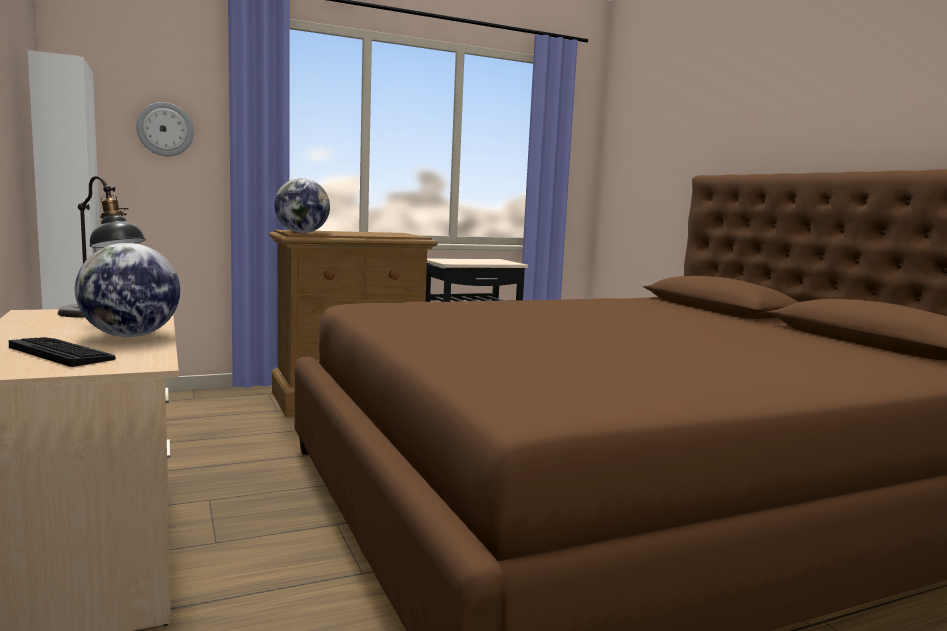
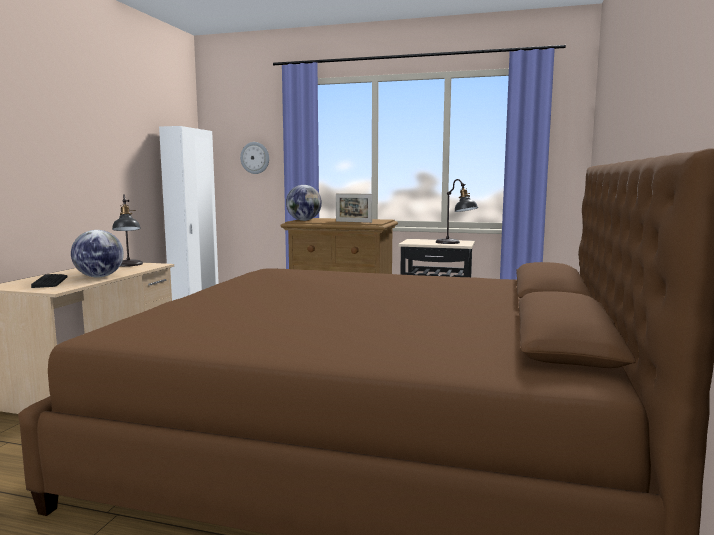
camera: 40 degrees right, 0 degrees up
(381, 235) = (353, 222): none -> picture frame
(500, 262) = (455, 243): none -> grey table lamp

